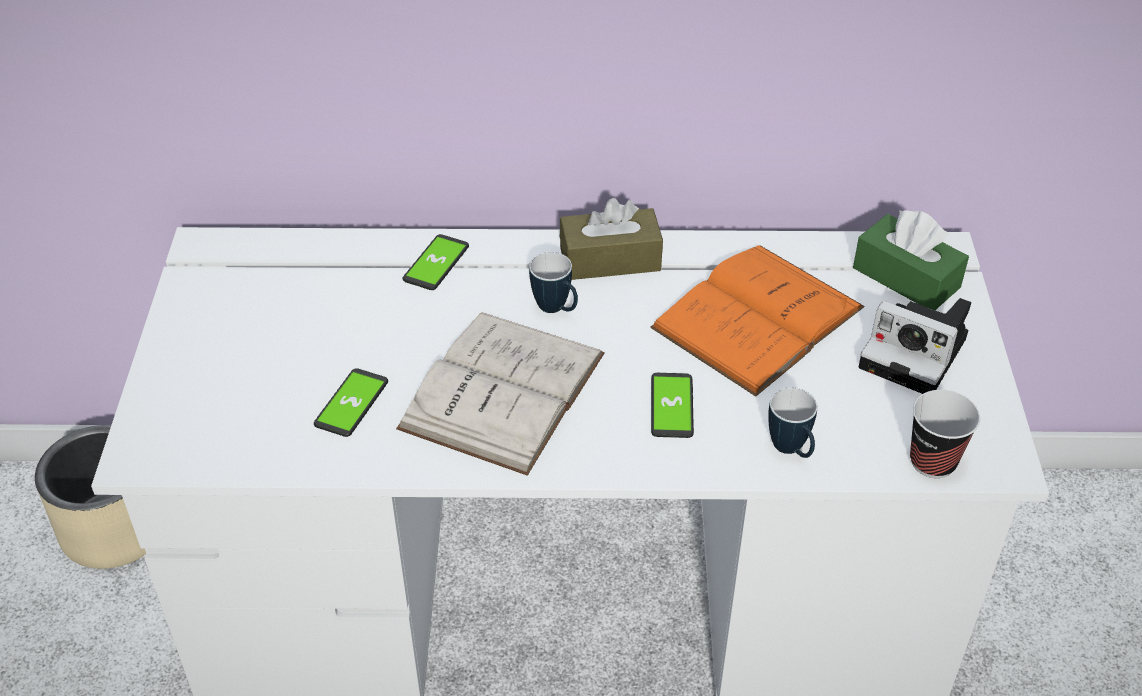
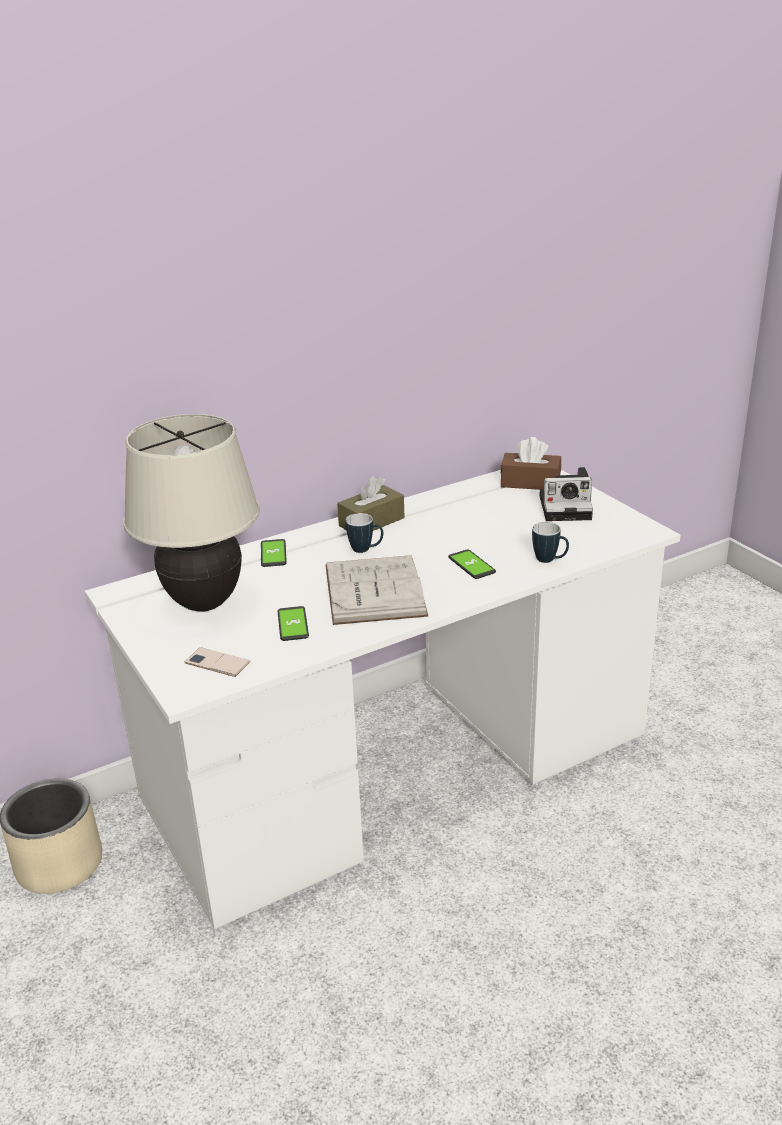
camera: 30 degrees left, 15 degrees down
(213, 425) = (217, 663): none -> phone
(283, 314) = (204, 603): none -> beige table lamp
(757, 317) = (475, 519): orange book -> none
(906, 278) = (530, 482): green tissue box -> brown tissue box
(933, 461) = (618, 541): cup -> none

